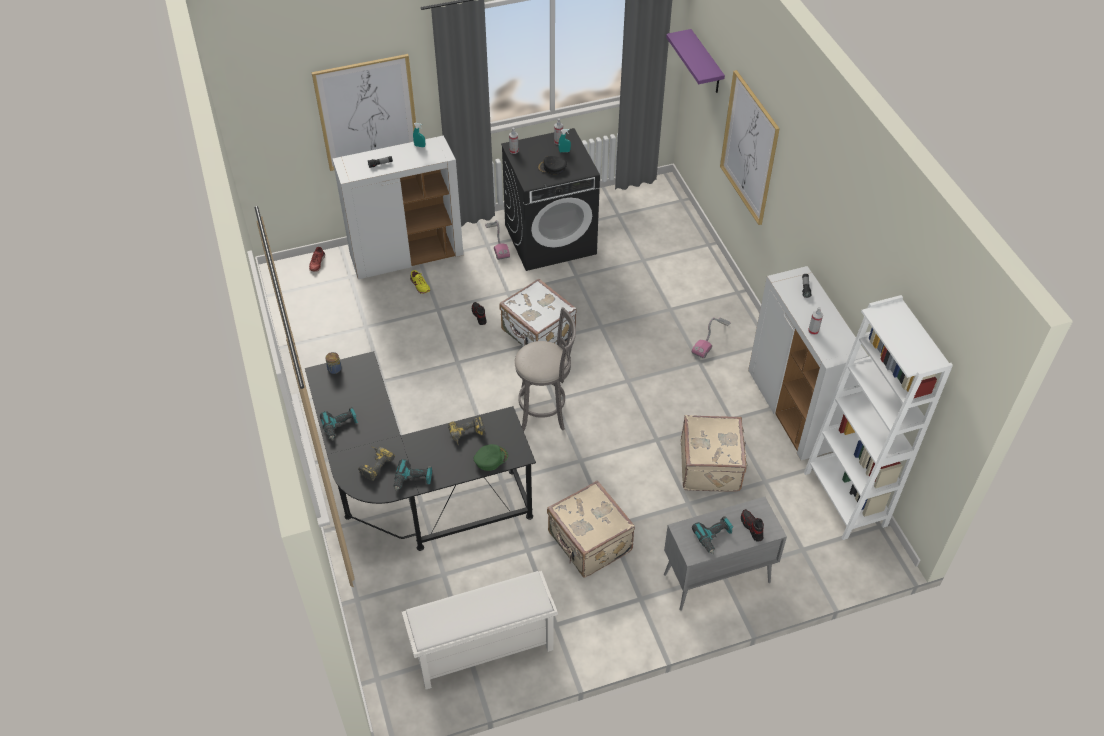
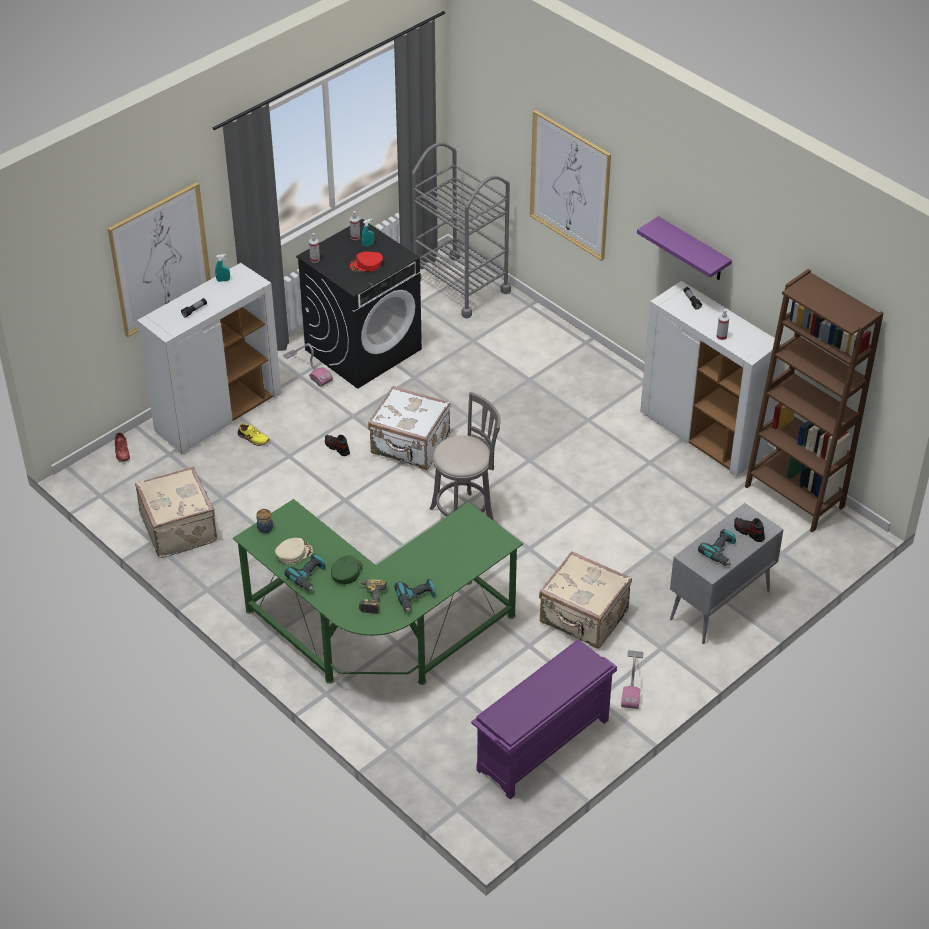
camera: 25 degrees left, 5 degrees down
(342, 399) = (294, 553): none -> beige cap
(411, 493) = (379, 636): black desk -> green desk
(467, 435) = (442, 542): power drill -> none
(482, 651) = (542, 746): white shoe rack -> purple shoe rack
(490, 458) = (478, 555): green cap -> green cap (346, 572)
(552, 168) = (366, 264): black cap -> red cap
(661, 210) = (460, 286): none -> grey cart
(706, 63) = (486, 112): purple shelf -> purple shelf (693, 250)
(711, 338) = (586, 394): vacuum cleaner -> vacuum cleaner (632, 681)
(711, 466) = (656, 510): beige suitcase -> beige suitcase (180, 528)
(845, 499) = (794, 496): white bookcase -> brown bookcase

